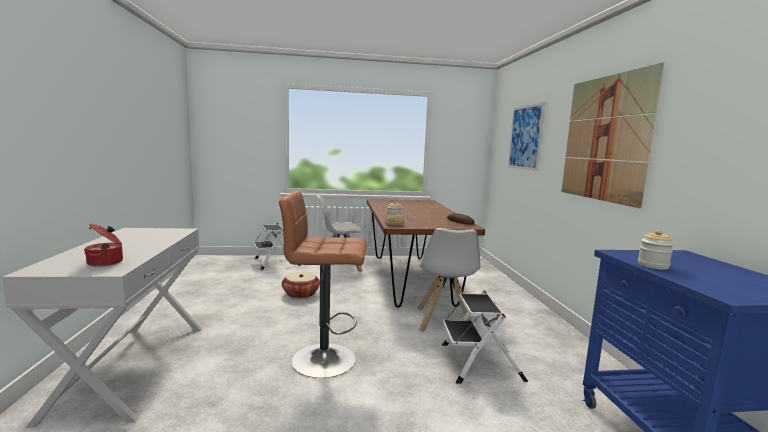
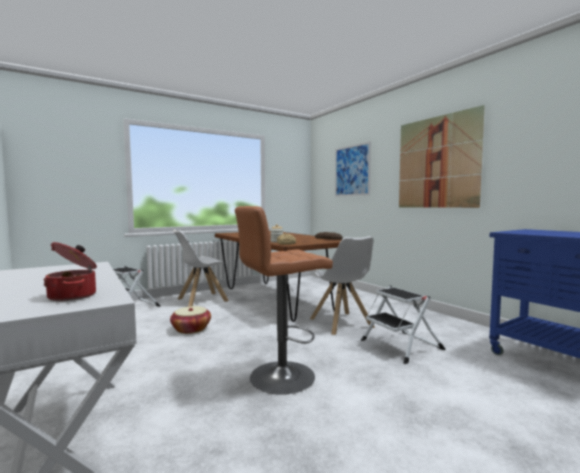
camera: 25 degrees left, 5 degrees down
(653, 265) = (542, 234): jar -> none

